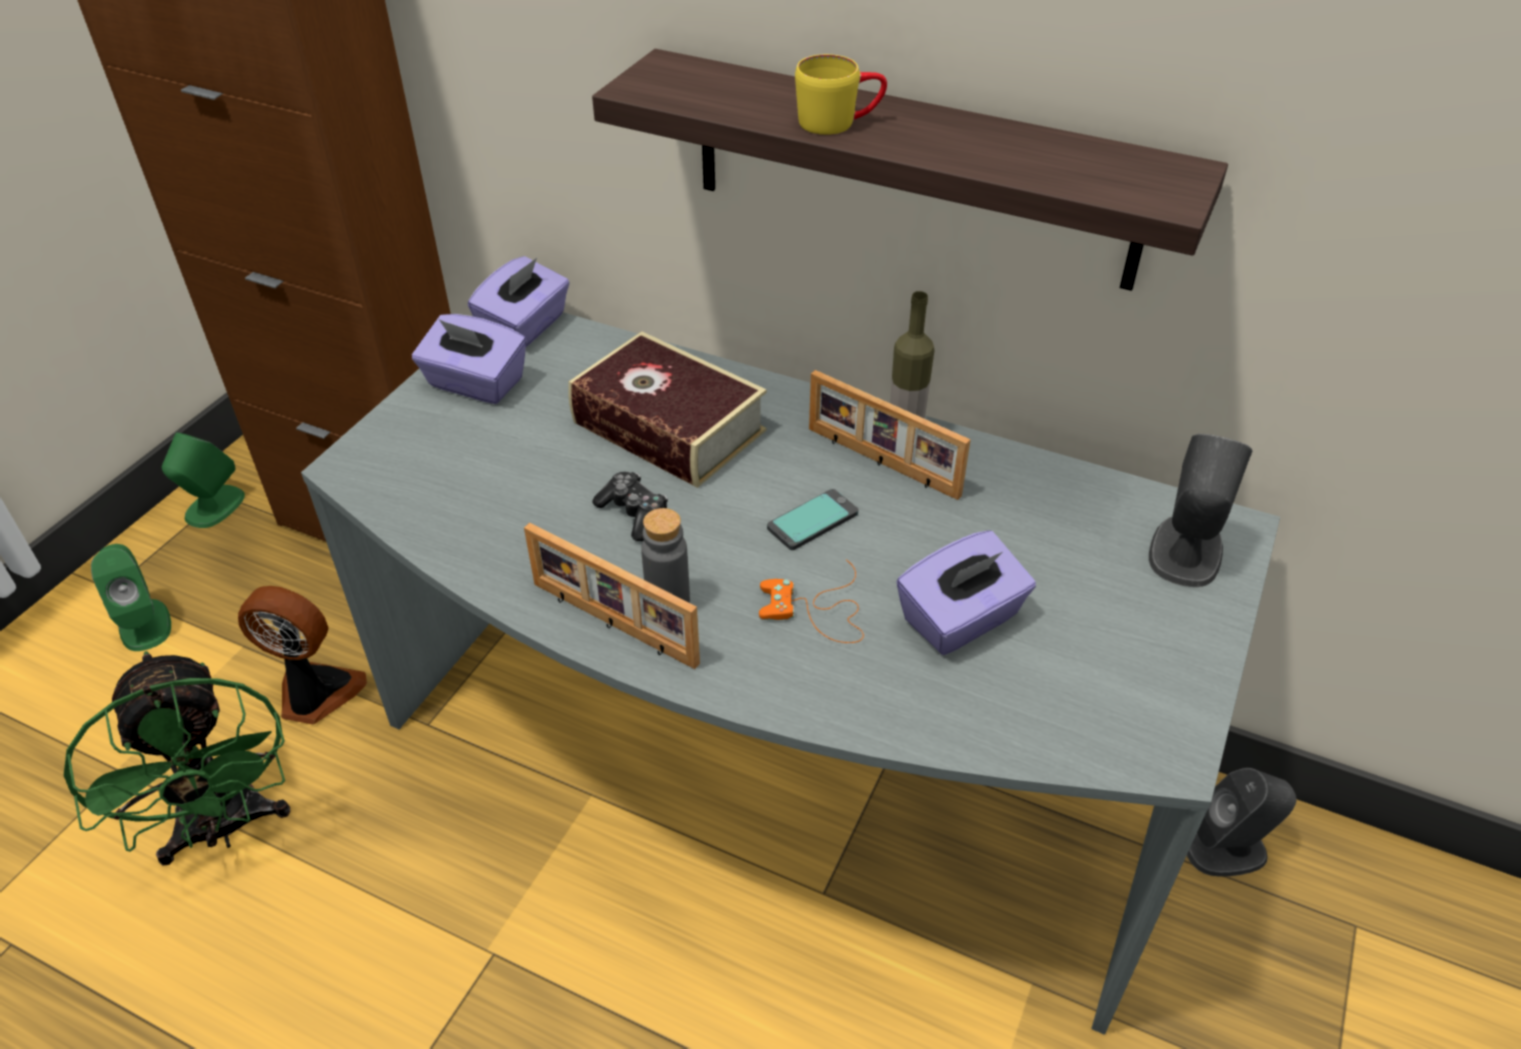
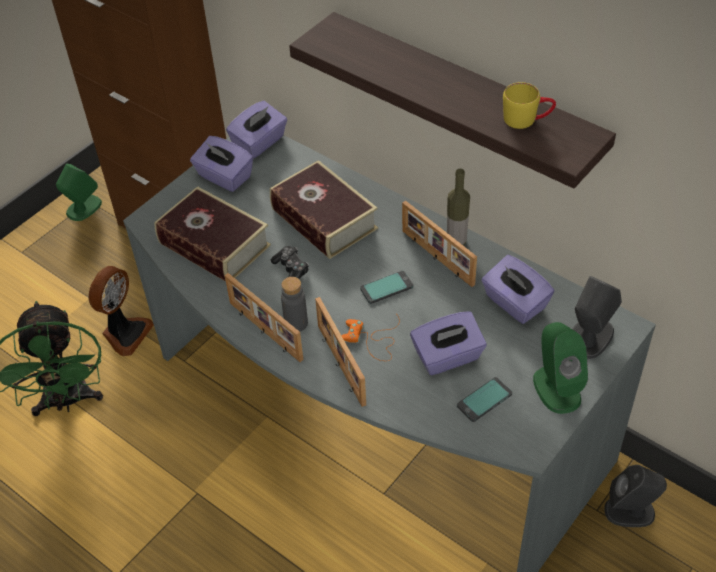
camera: 15 degrees right, 5 degrees up
(144, 624) = (37, 276): green speaker -> green speaker (556, 388)
(315, 694) = (125, 333): fan -> fan turned 90 degrees clockwise
(482, 490) = (214, 244): none -> book
(771, 663) = (339, 365): none -> picture frame
(839, 122) = (414, 79): yellow mug -> yellow mug (527, 119)
(1039, 516) = (514, 303): none -> purple tissue box
(1055, 684) = (484, 400): none -> phone

